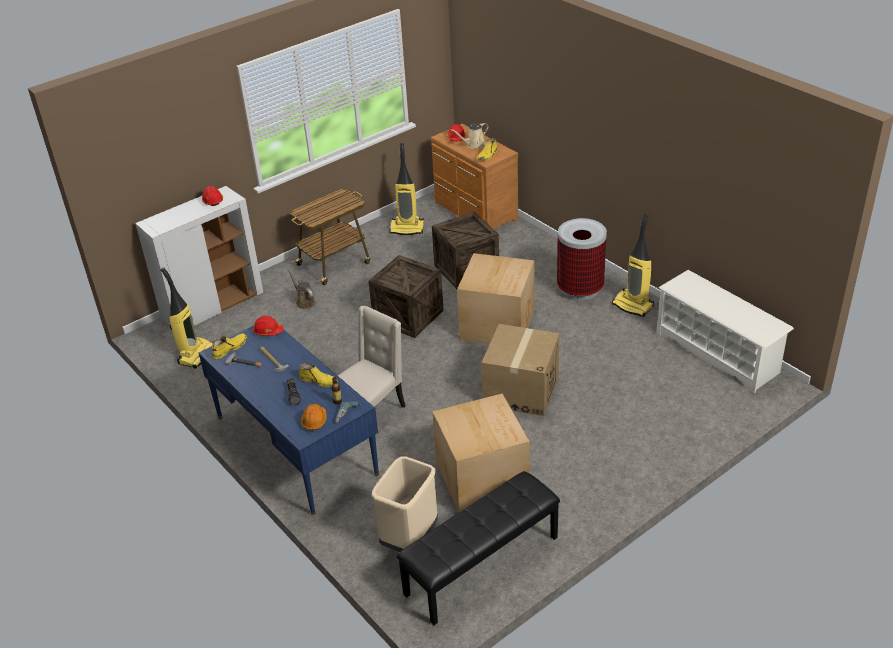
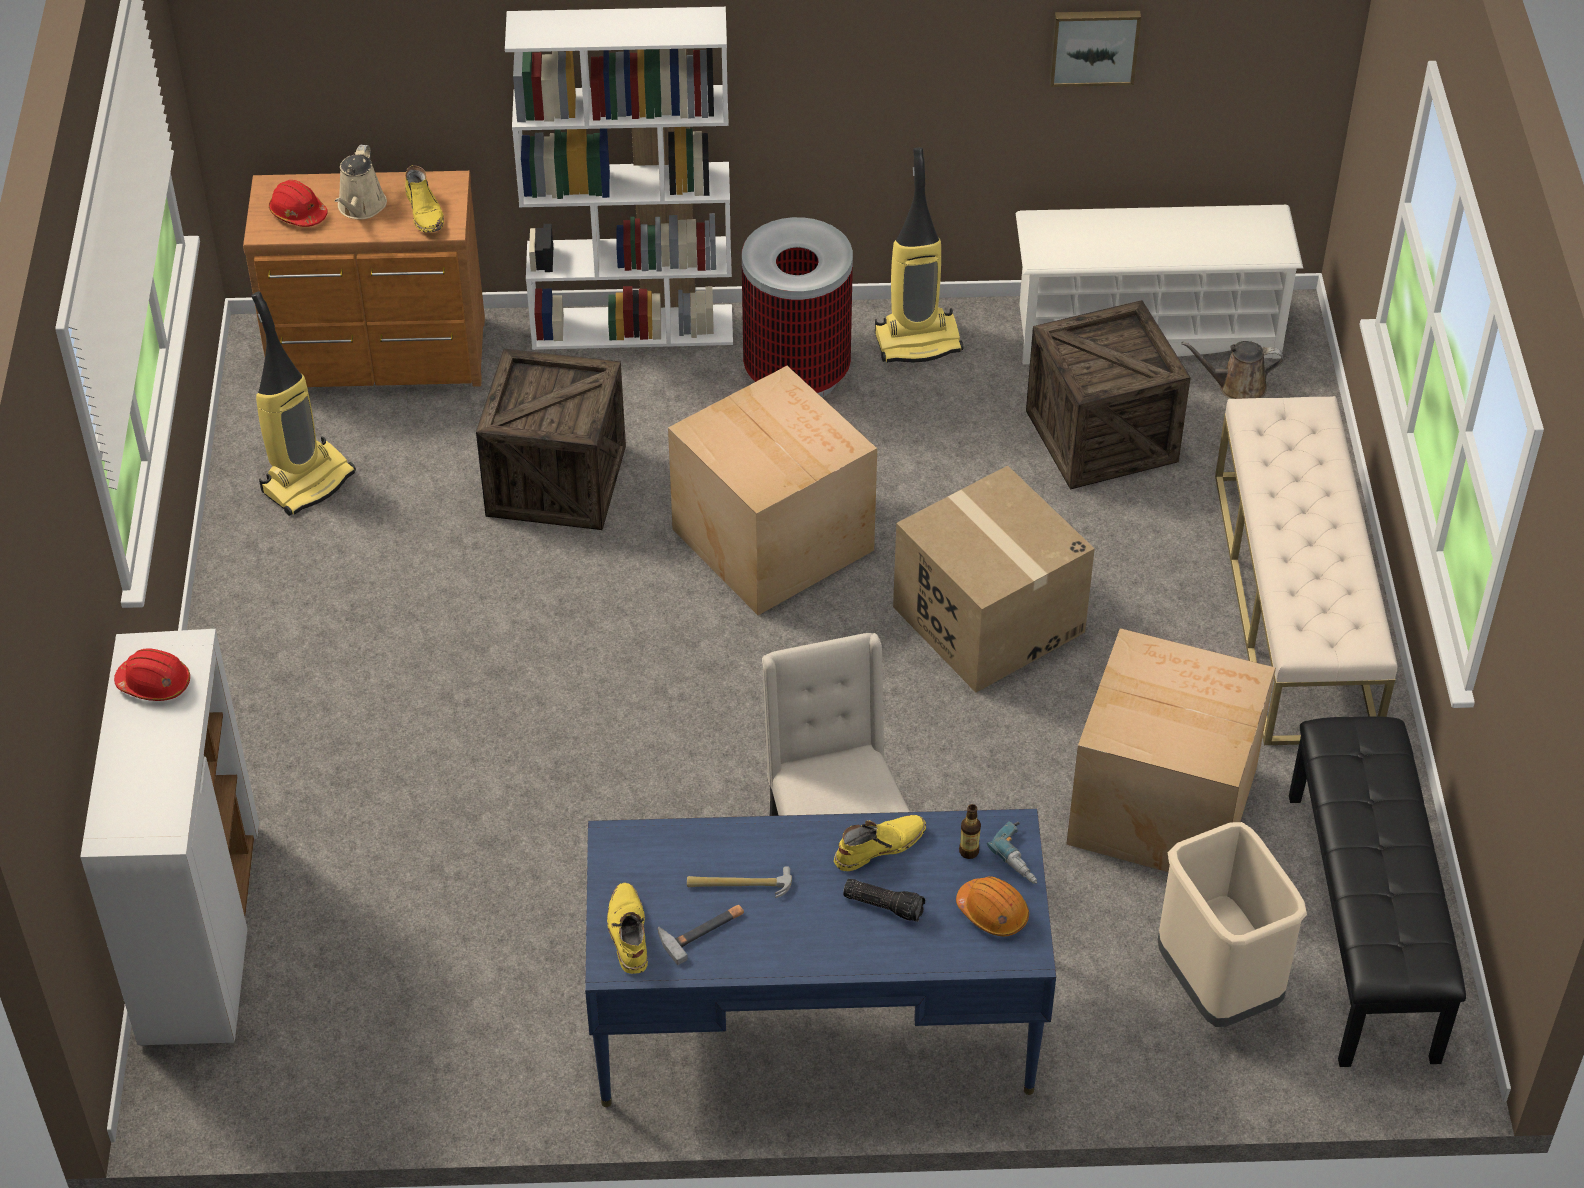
camera: 55 degrees left, 10 degrees up
(196, 355) = (344, 1045): vacuum cleaner -> none
(268, 331) = (634, 845): red hard hat -> none
(304, 301) = (367, 773): brown watering can -> brown watering can (1237, 387)
(335, 263) = (289, 656): cart -> none
(408, 316) = (603, 645): crate -> crate (1101, 436)
(554, 247) = (633, 327): none -> white bookcase
(627, 463) = (1294, 604): none -> beige bench
(724, 201) = (1094, 45): none -> picture

